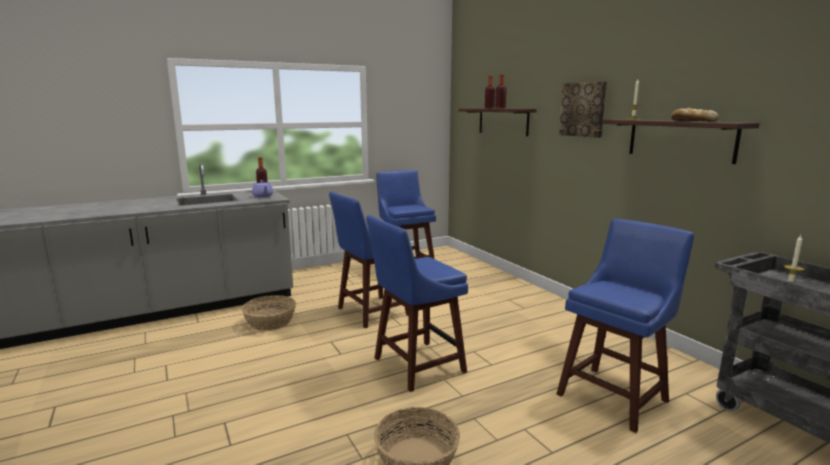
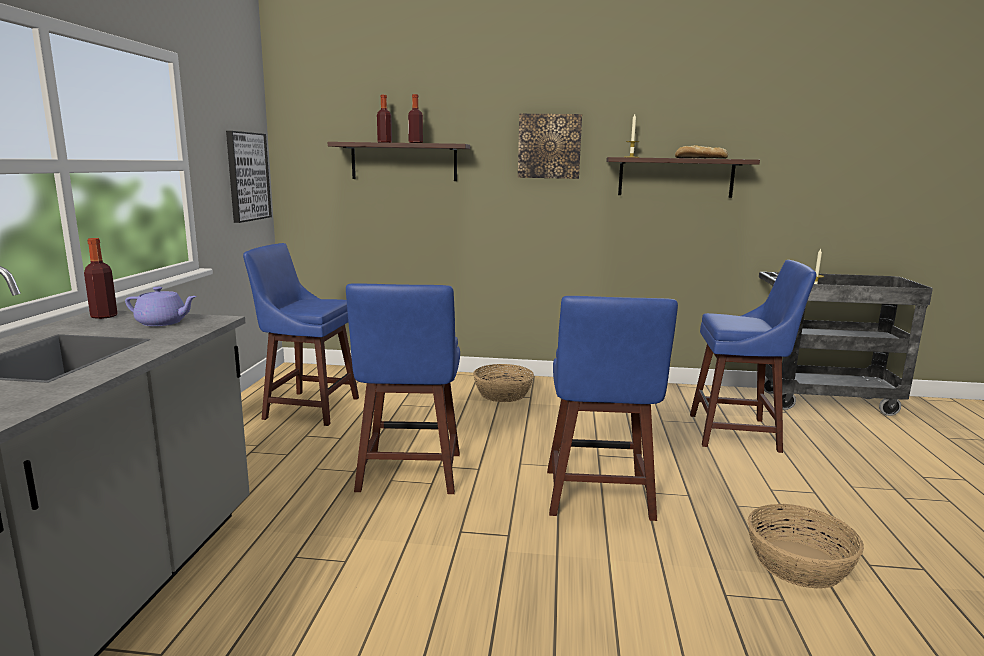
camera: 55 degrees left, 0 degrees up
(270, 322) = (310, 566): basket -> basket (503, 394)
(422, 129) = (247, 176): none -> picture
(615, 395) = (739, 433): blue chair -> blue chair turned 105 degrees clockwise

